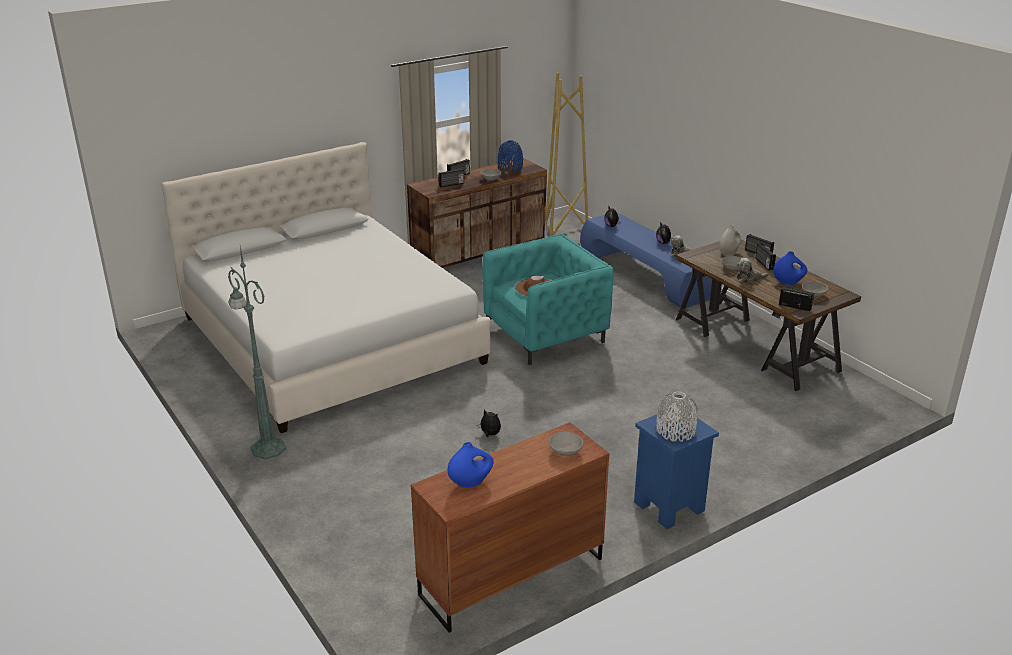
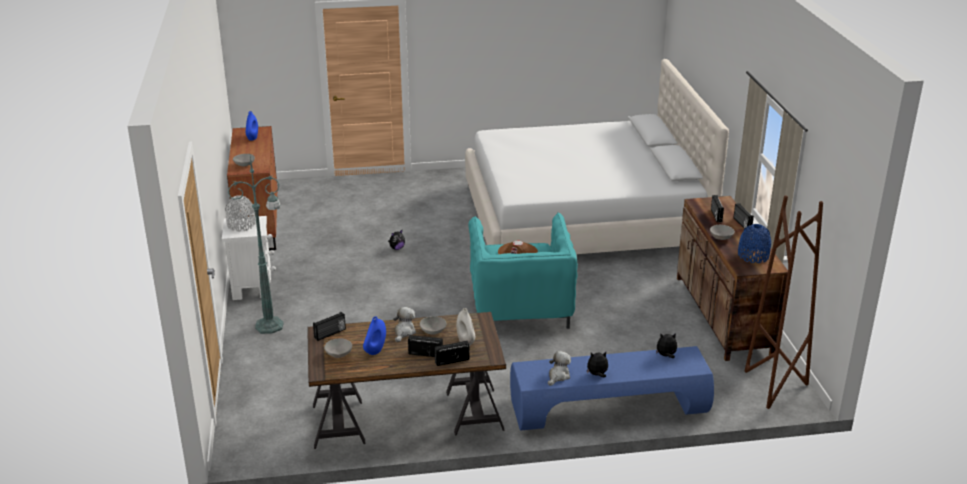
camera: 115 degrees right, 0 degrees up
(267, 447) = (455, 179): green floor lamp -> green floor lamp (271, 325)
(561, 229) = (773, 388): yellow clothes rack -> brown clothes rack
(667, 506) = (252, 288): blue nightstand -> white nightstand

